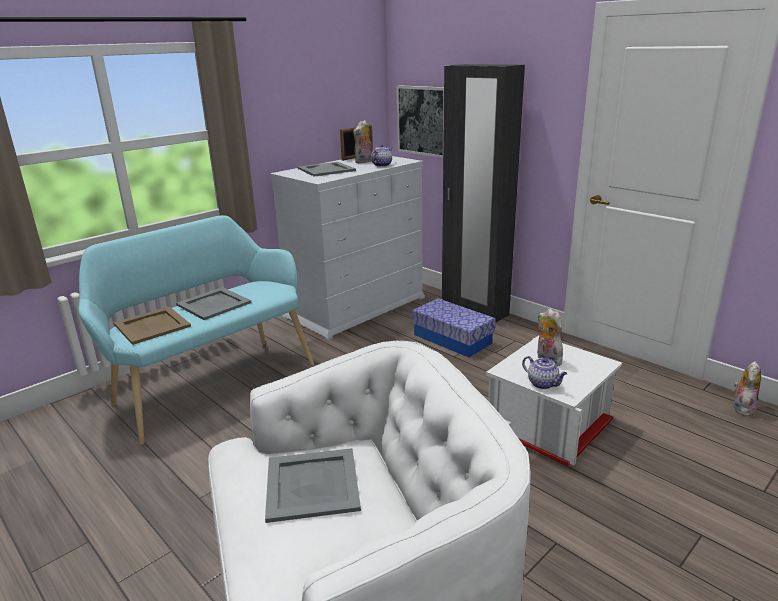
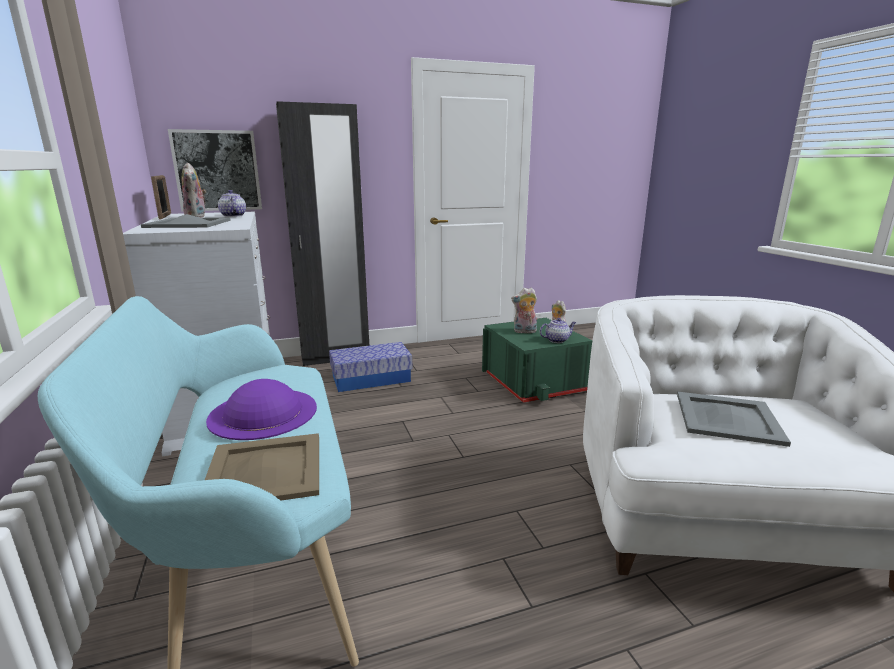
camera: 65 degrees left, 5 degrees down
(214, 304) = (263, 413): grey tray -> purple hat
(550, 425) = (534, 382): white storage box -> green storage box

